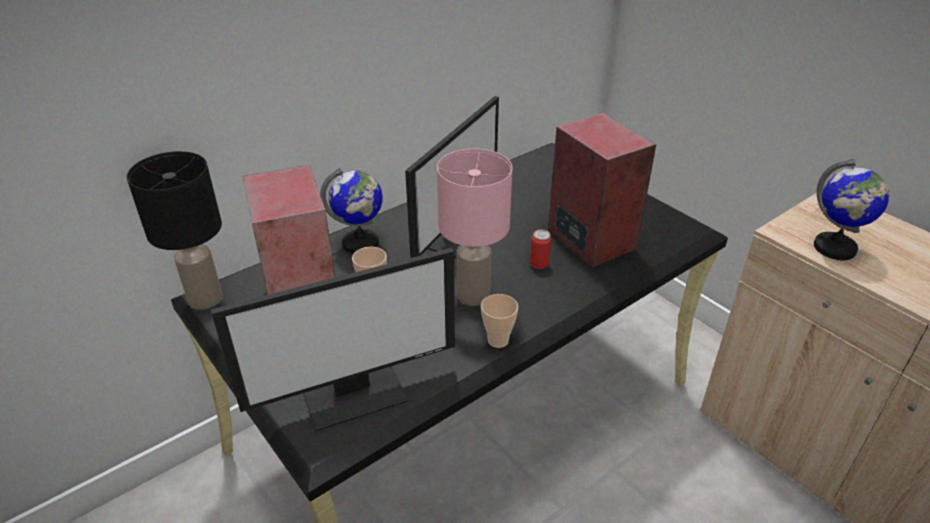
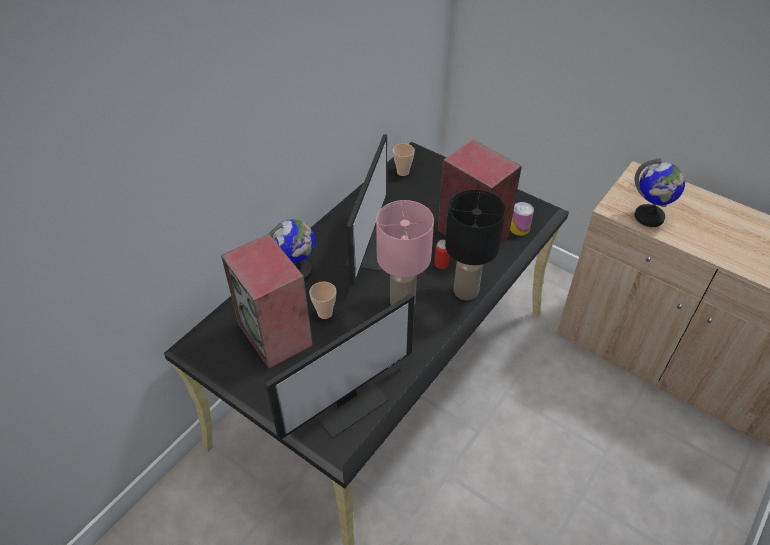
camera: 15 degrees left, 10 degrees up
(205, 299) = (195, 348): black table lamp -> black table lamp (466, 291)
(498, 340) = (434, 337): cup -> cup (403, 172)
(654, 243) = (519, 228): none -> can

